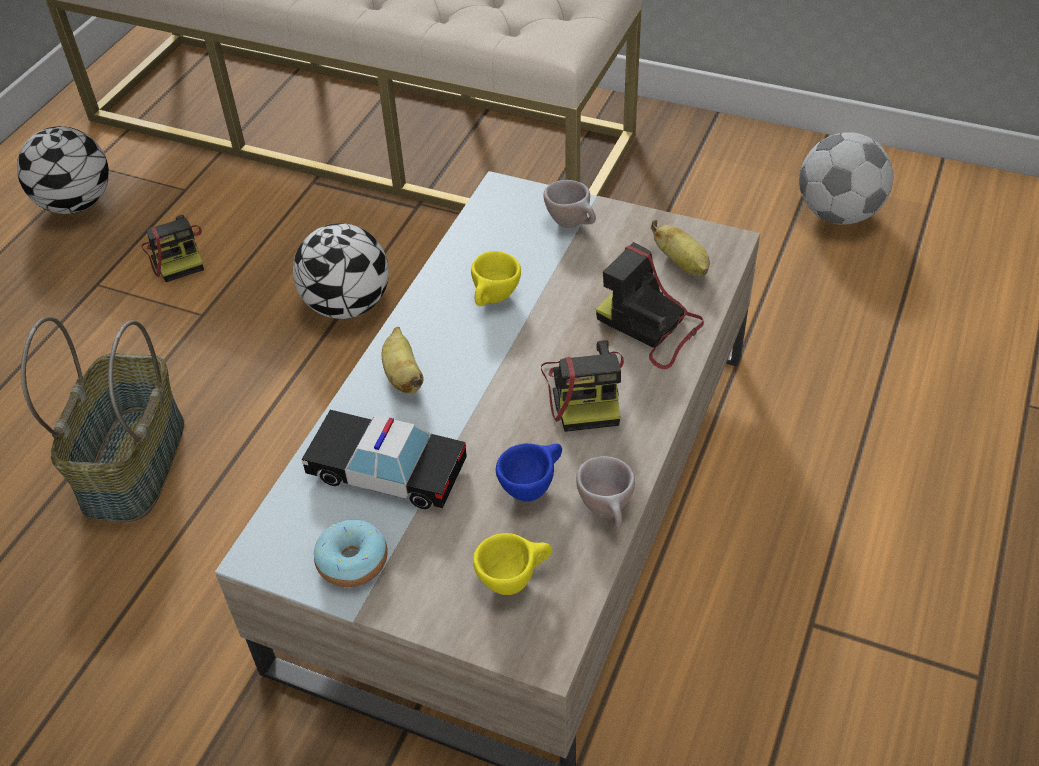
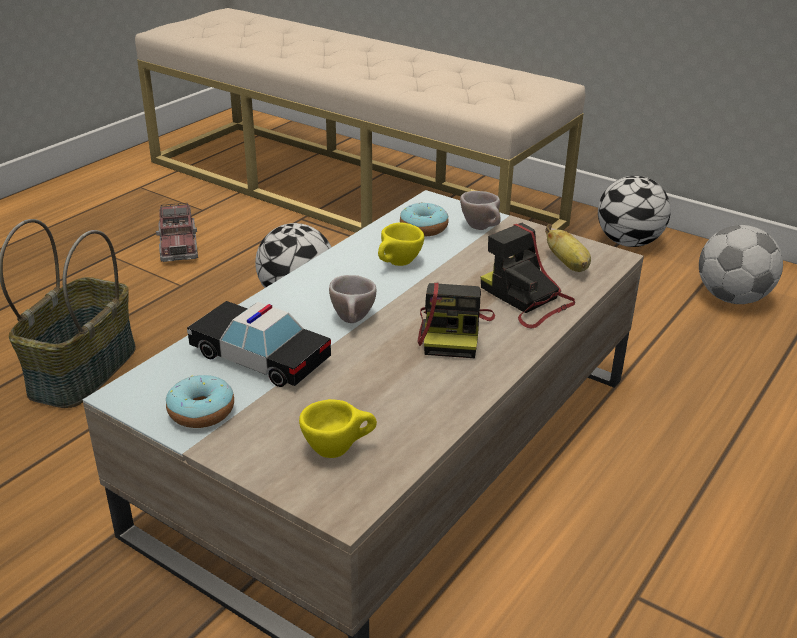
camera: 10 degrees right, 15 degrees down
(77, 204) = (119, 207): football -> football (629, 243)
(177, 254) = (178, 246): camera -> toy truck
(403, 376) = (301, 299): banana -> none
(505, 236) = (423, 228): none -> donut
(532, 487) = (381, 387): blue cup -> none
(608, 512) = (443, 416): beige cup -> beige cup (353, 321)

